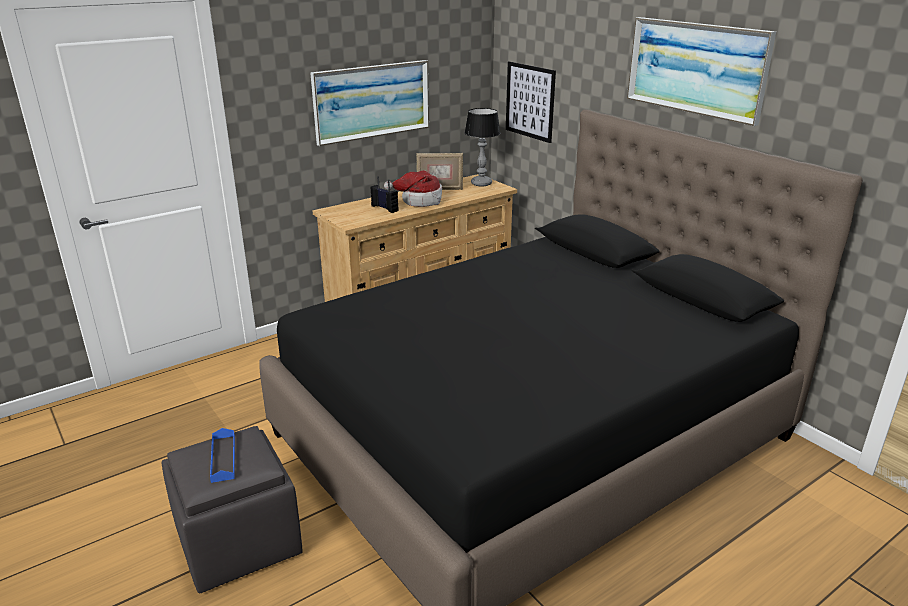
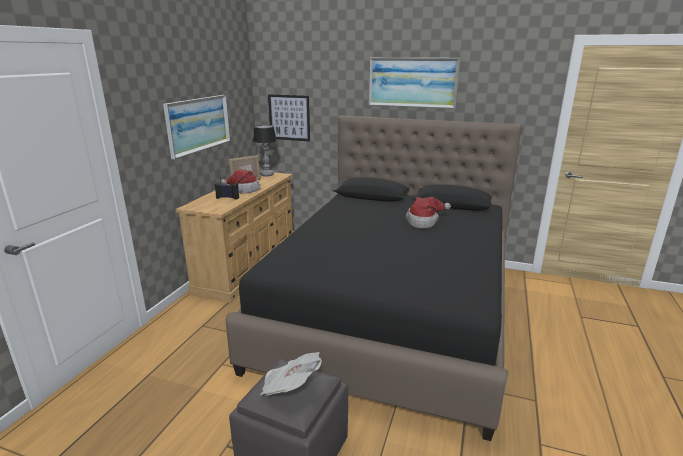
camera: 35 degrees left, 5 degrees down
(223, 458) = (290, 386): blue tray -> newspaper
(605, 312) = (424, 222): none -> hat

